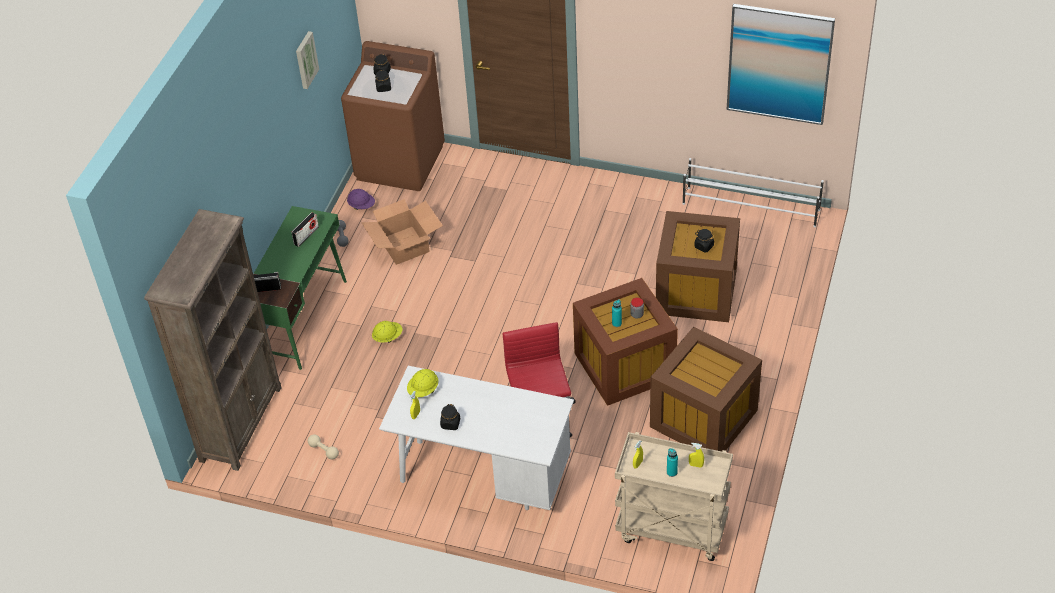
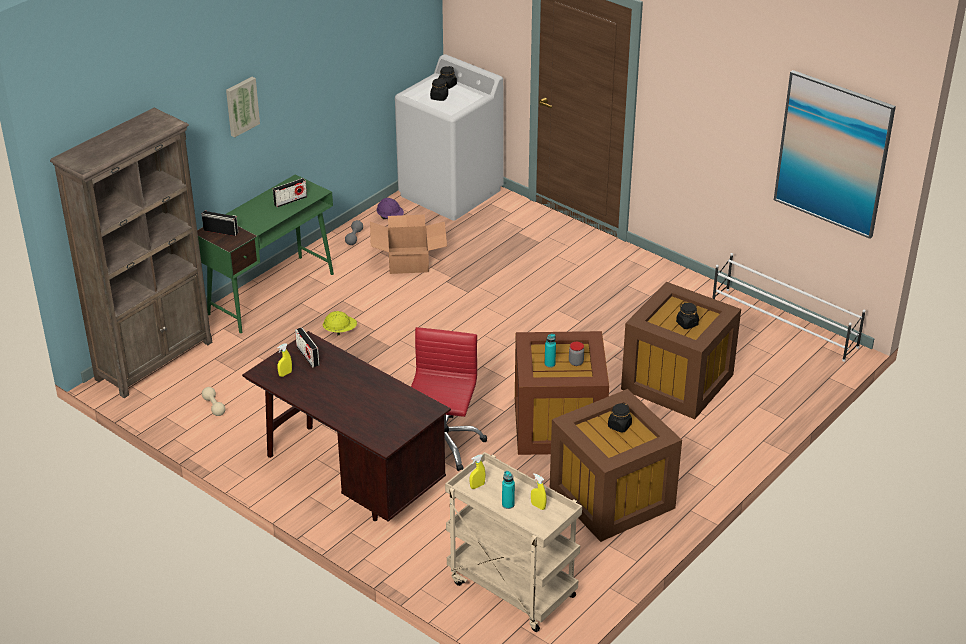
camera: 20 degrees right, 10 degrees down
(305, 60) = (352, 32): picture -> picture (241, 106)
(400, 163) = (451, 193): brown washing machine -> white washing machine
(423, 390) = (308, 356): yellow hard hat -> radio
(450, 424) = (313, 391): black jar -> black jar (619, 426)
(483, 477) = (350, 478): white desk -> brown desk

